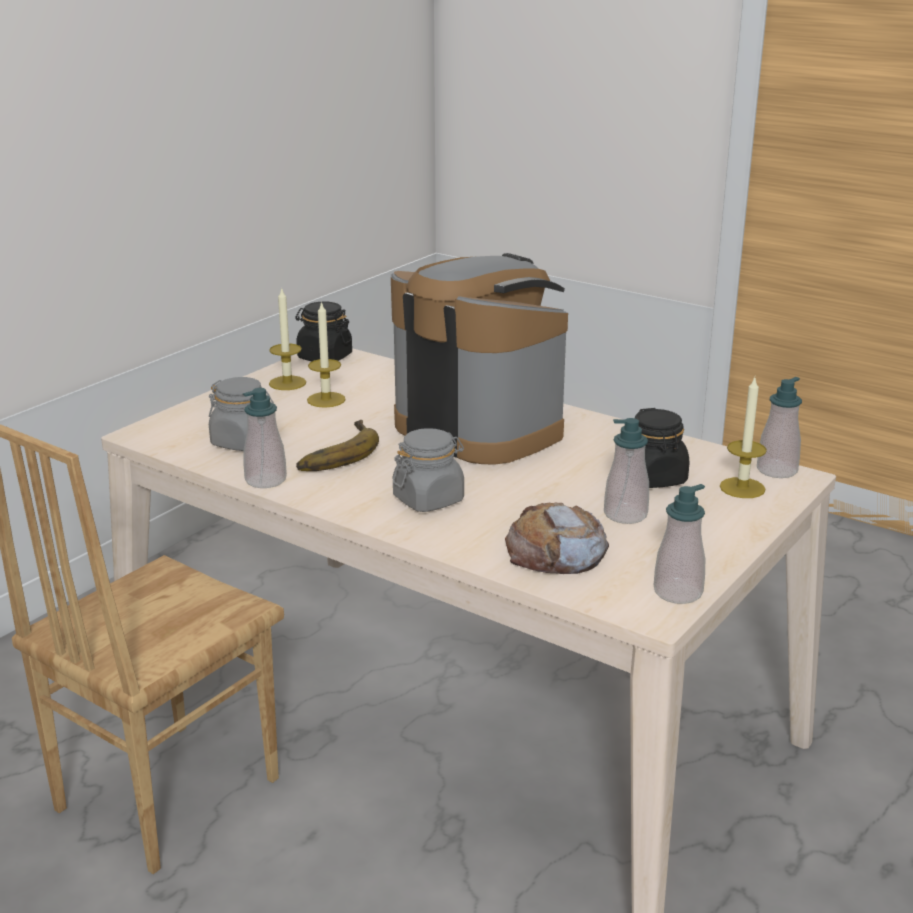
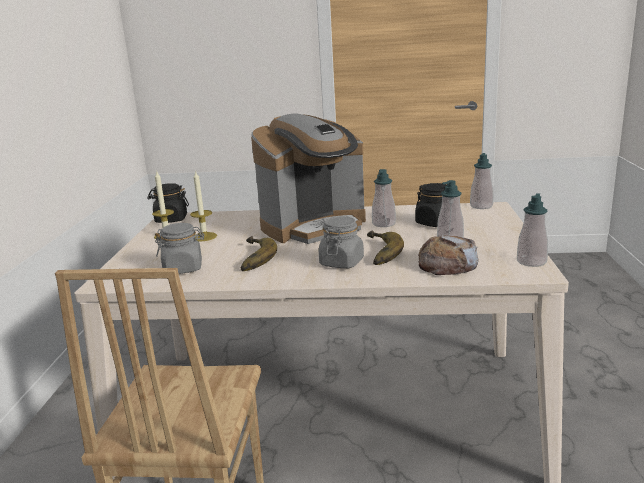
camera: 30 degrees left, 5 degrees down
(266, 480) = (229, 281): soap dispenser -> soap dispenser (383, 224)
(479, 428) = (314, 226): coffee machine -> coffee machine turned 135 degrees clockwise
(496, 499) = (377, 252): none -> banana
(742, 488) = (479, 216): candle -> none

